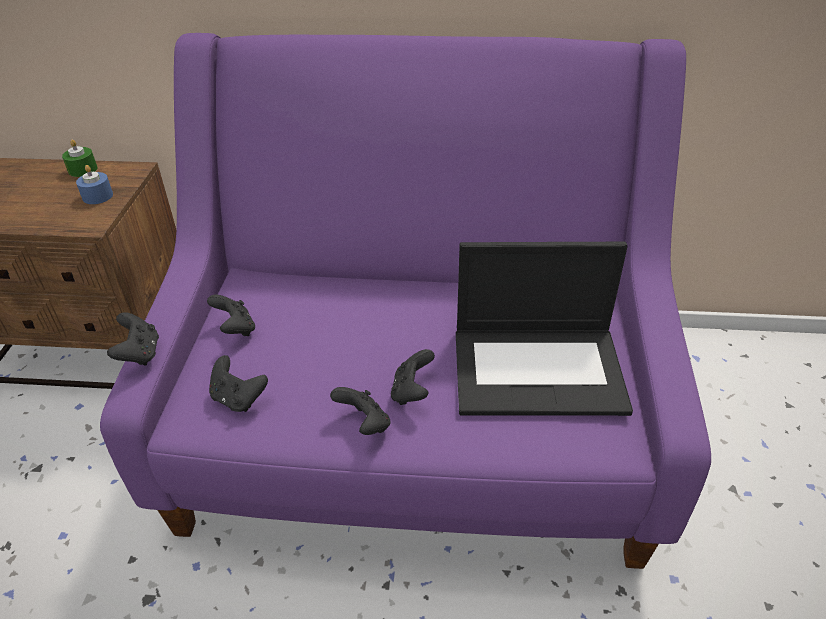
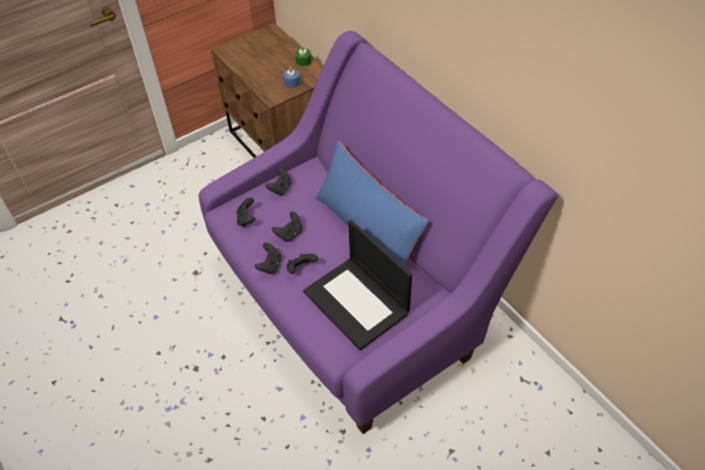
camera: 50 degrees right, 10 degrees up
(139, 354) = (232, 174): black game controller -> black game controller (289, 234)
(421, 290) = (367, 228): none -> blue pillow

